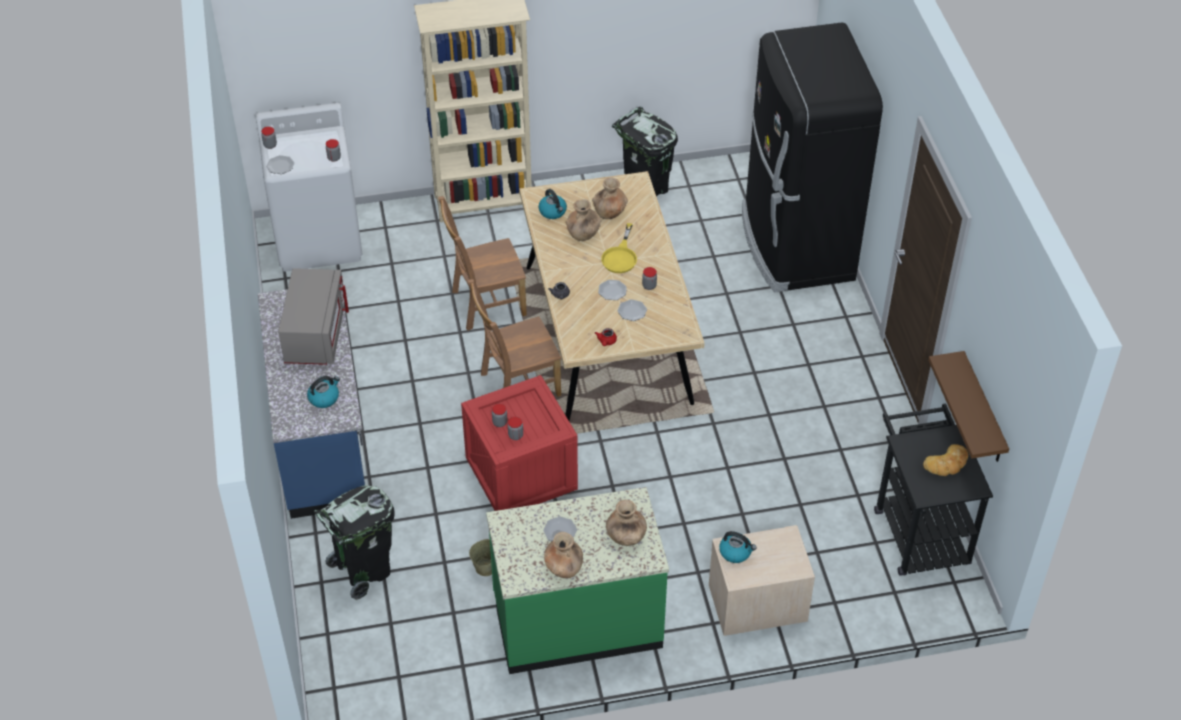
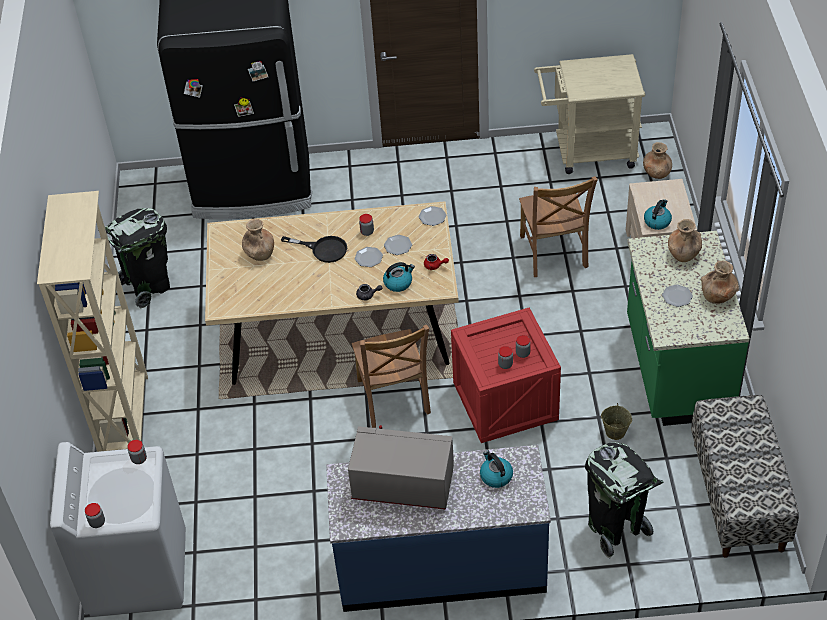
camera: 80 degrees left, 0 degrees up
(280, 165) = (137, 511): plate -> plate (432, 217)
(405, 677) = (738, 496): none -> bench
(485, 304) = (276, 420): brown chair -> brown chair (553, 254)
(553, 212) = (247, 295): kettle -> kettle (398, 283)
(583, 234) = (286, 274): brown vase -> brown vase (657, 173)
(620, 256) = (323, 249): yellow frying pan -> black frying pan
(918, 529) = (587, 152): black cart -> beige cart
(947, 463) = (601, 72): bread -> none
(983, 410) = (579, 25): brown shelf -> none

